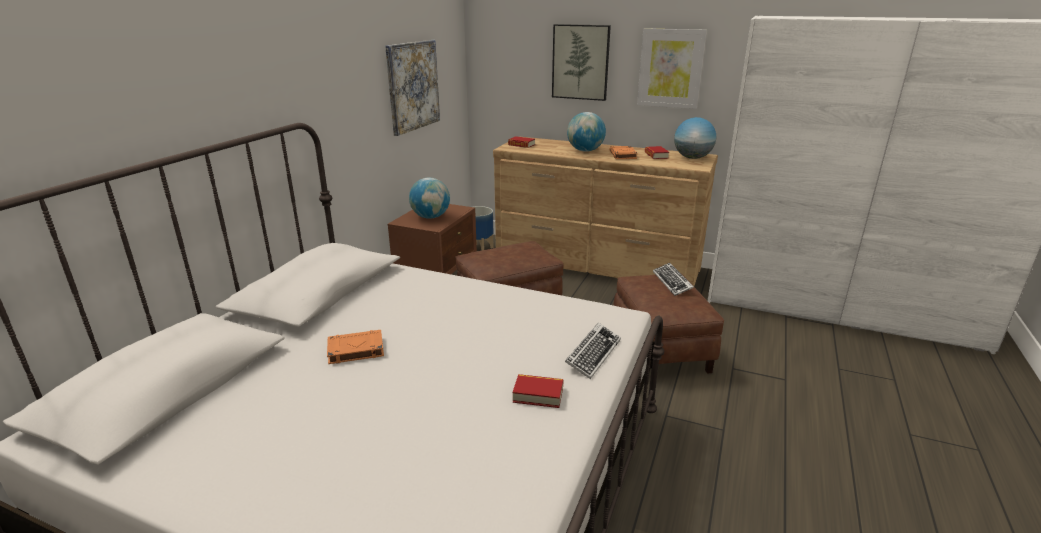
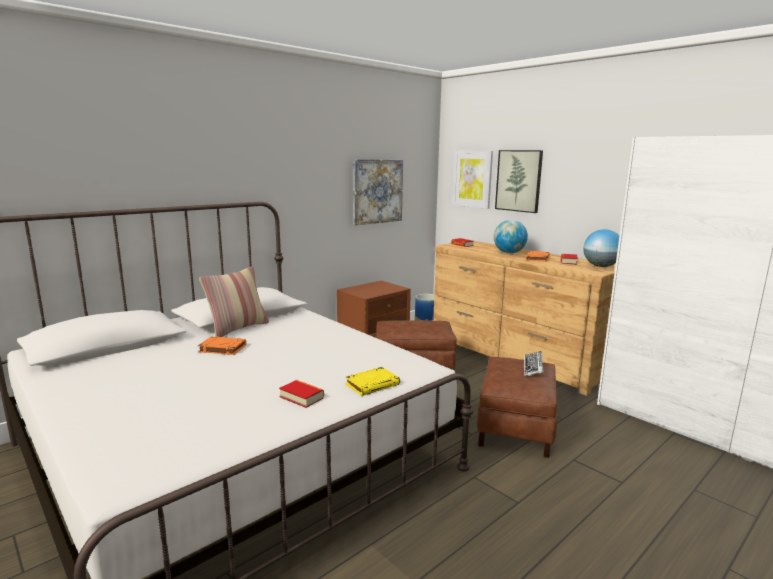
camera: 25 degrees right, 10 degrees down
(339, 313) = (237, 328): none -> pillow
(431, 217) = (370, 290): globe -> none
(593, 354) = (372, 384): keyboard -> yellow book
(670, 68) = (591, 187): picture -> picture (472, 179)

